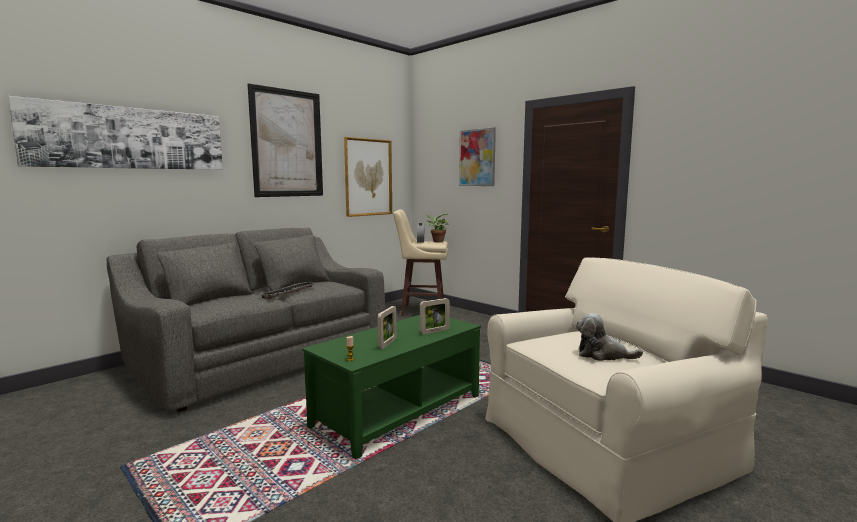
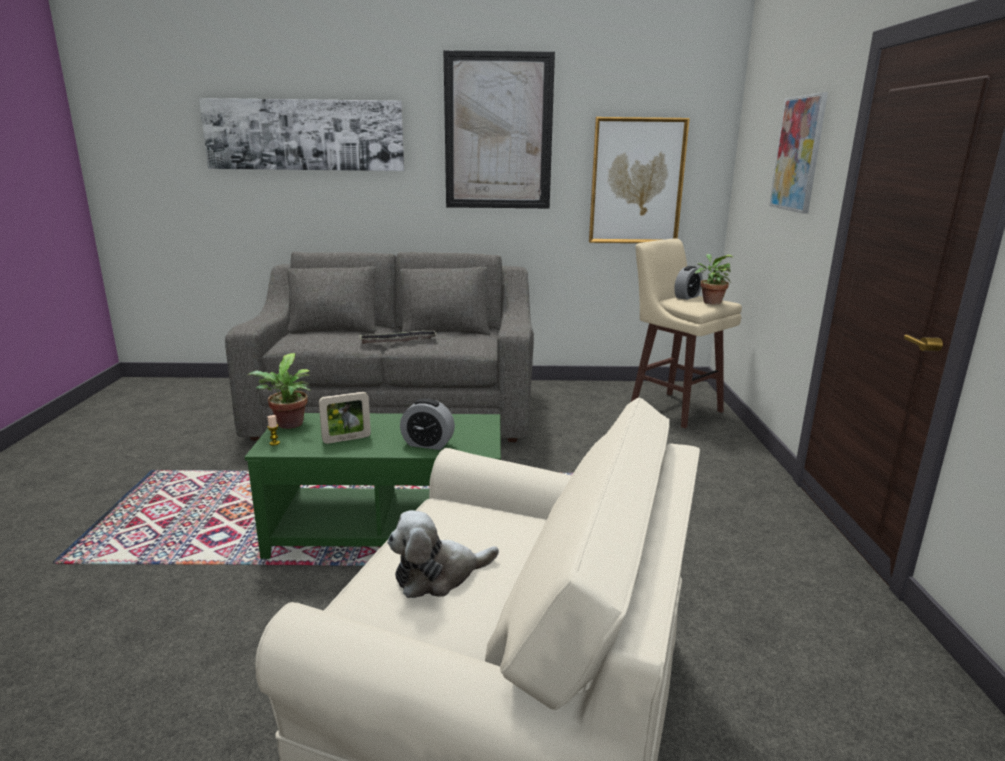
camera: 45 degrees right, 10 degrees up
(330, 350) = (288, 425): none -> potted plant
(434, 331) = (427, 444): picture frame -> alarm clock
(602, 355) = (438, 575): plush toy -> plush toy turned 90 degrees counterclockwise

